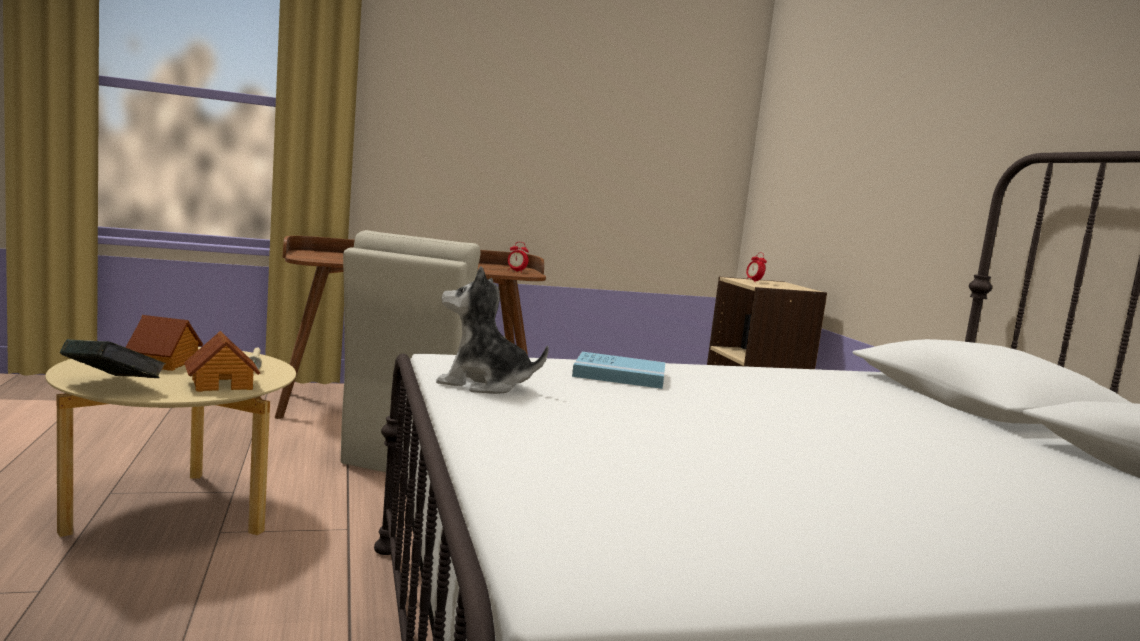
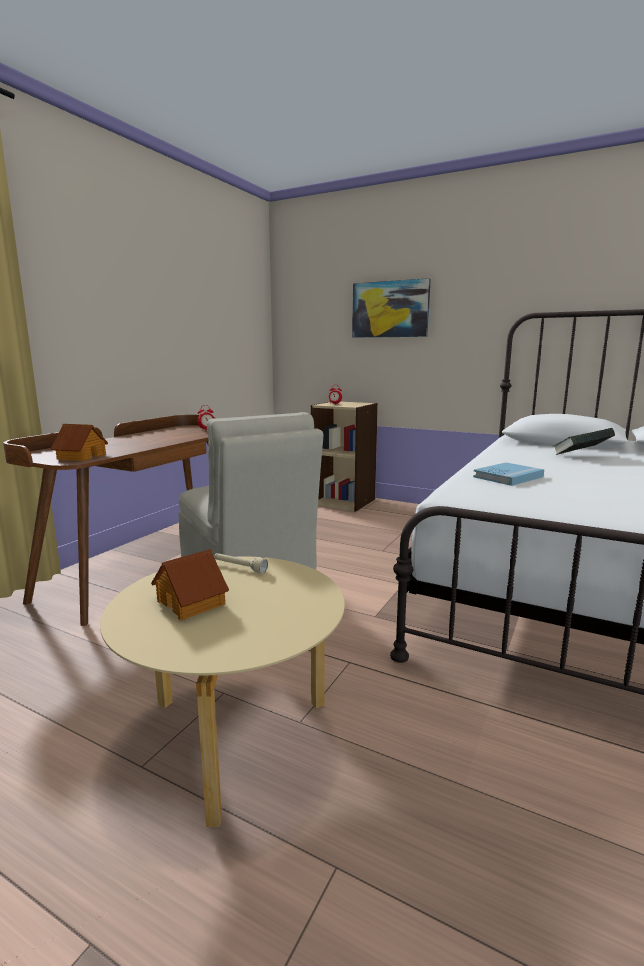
camera: 45 degrees left, 5 degrees up
(112, 386) = (260, 641): book -> book (581, 456)
(222, 384) = (295, 592): toy house -> toy house (81, 457)
(484, 384) = (534, 506): plush toy -> none
(867, 144) = (390, 309): none -> picture

